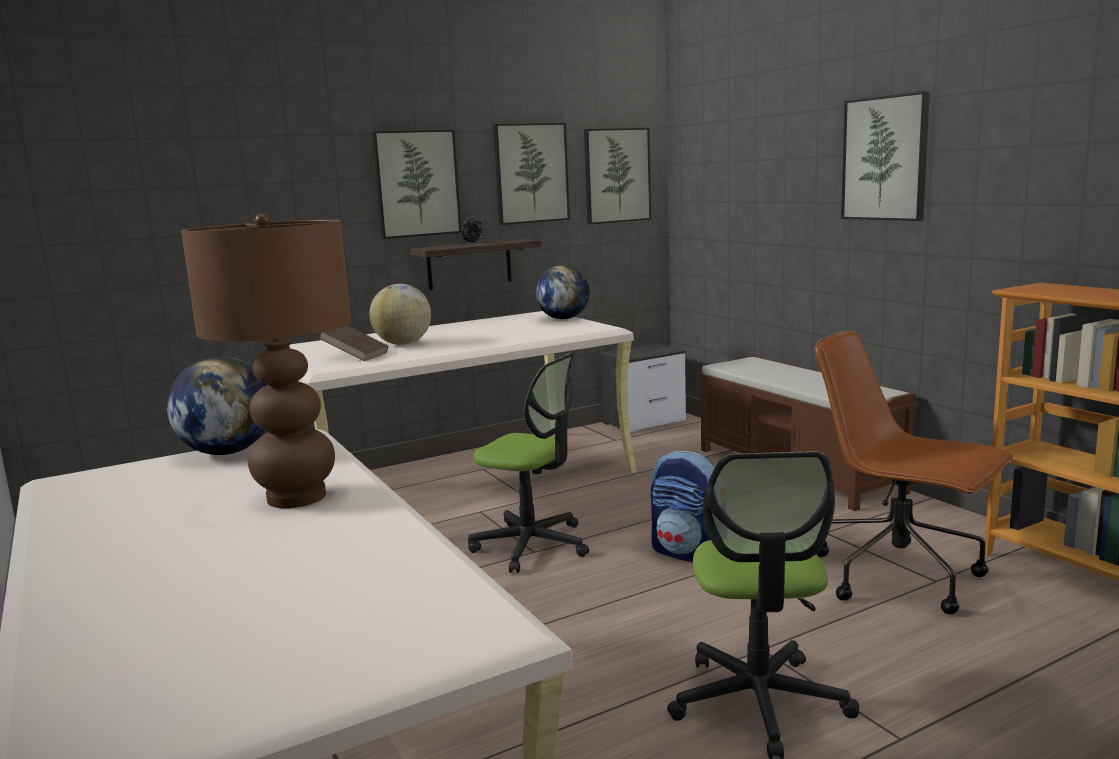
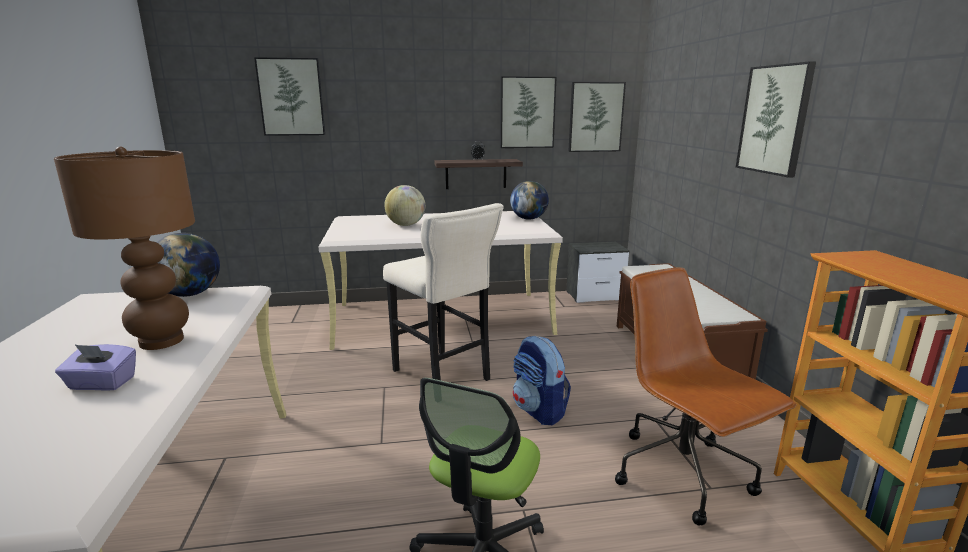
camera: 20 degrees right, 5 degrees up
(304, 544) = (102, 384): none -> purple tissue box
(355, 356) = (366, 231): brown book -> none
(417, 183) = (441, 116): picture -> picture (291, 97)
(531, 545) = (443, 377): office chair -> beige stool

